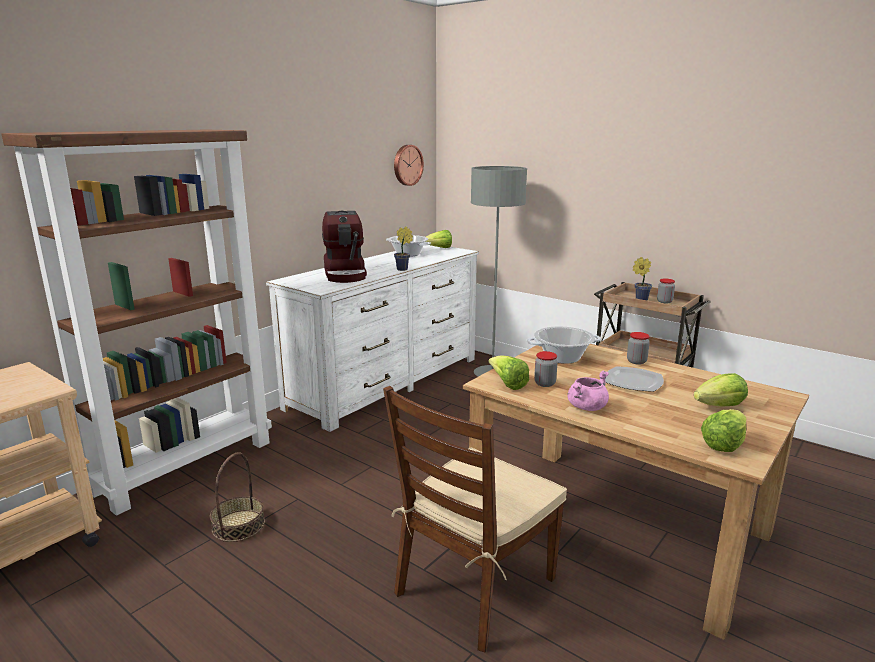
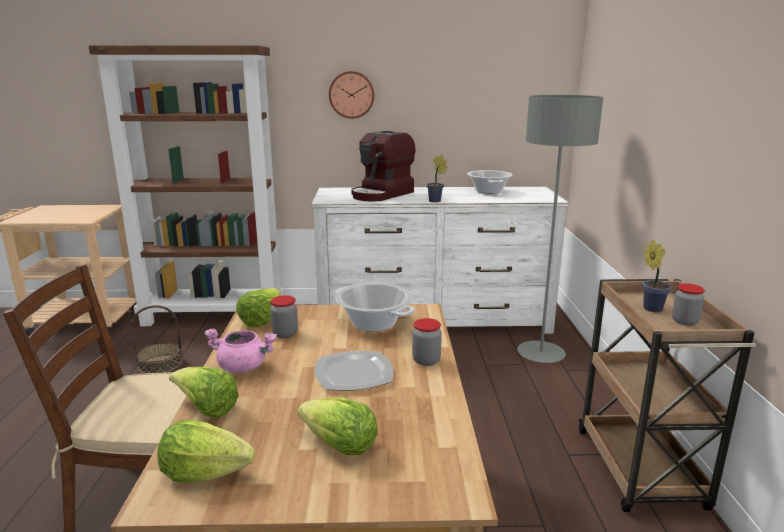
camera: 50 degrees right, 0 degrees up
(407, 165) = (524, 93): wall clock -> wall clock (351, 94)
(439, 248) = (537, 192): lettuce -> lettuce (206, 409)

